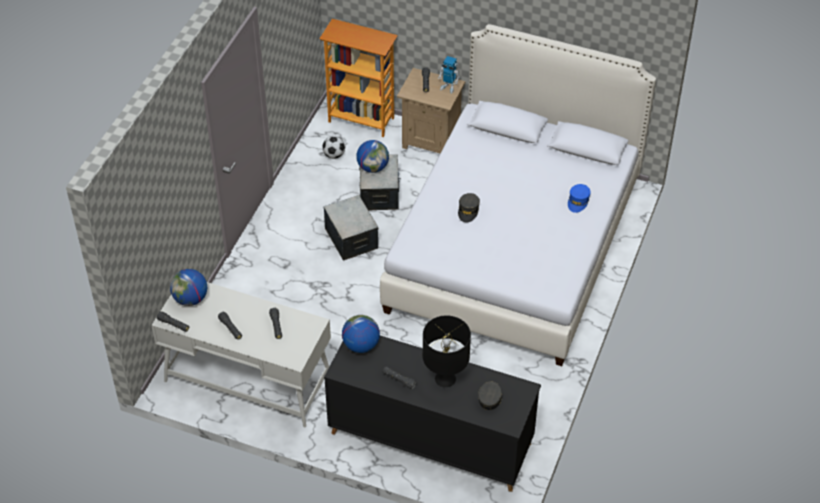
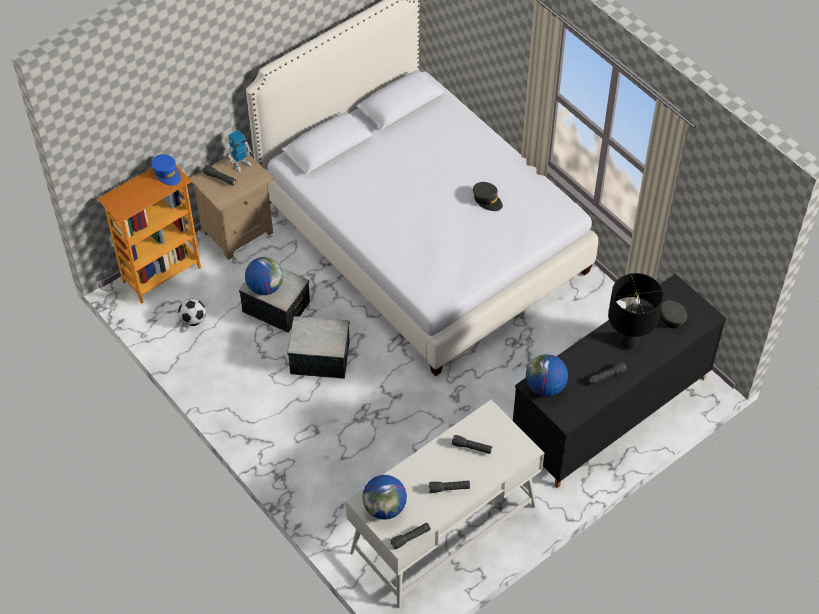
camera: 60 degrees left, 5 degrees up
(468, 211) = (418, 228): grey cap -> grey cap (487, 200)
(578, 201) = (463, 144): blue cap -> blue cap (167, 173)

